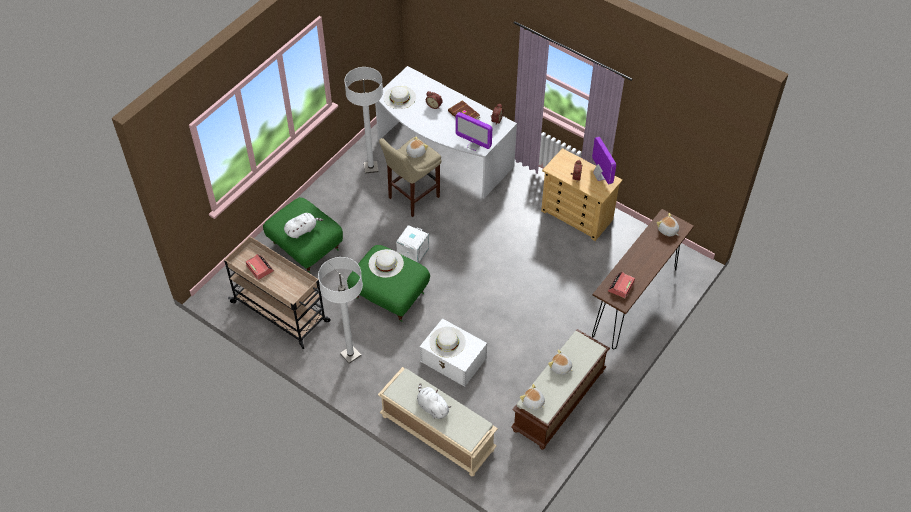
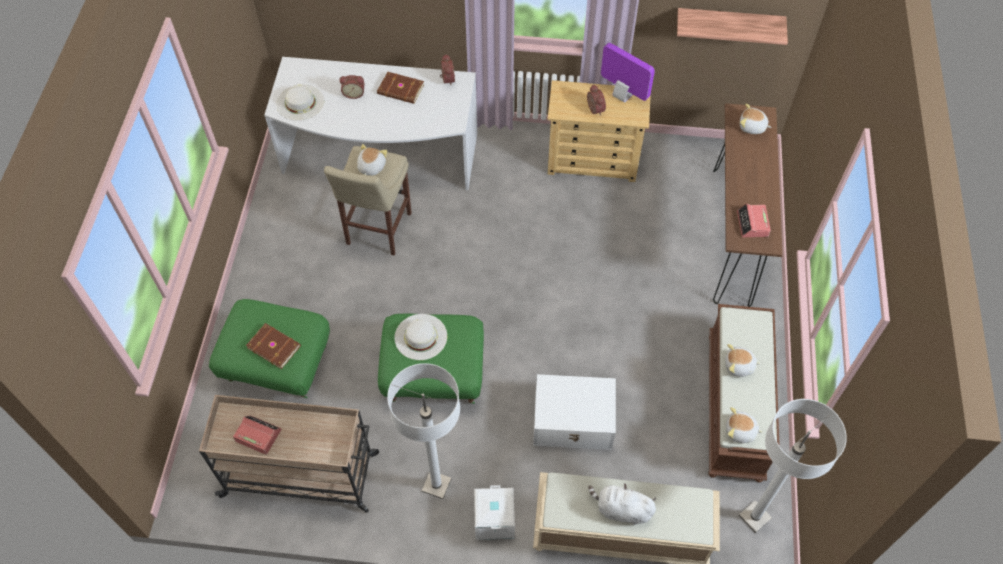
camera: 30 degrees left, 5 degrees up
(302, 230) = (274, 346): white plush toy -> brown book
(371, 168) = (297, 215): white floor lamp -> white floor lamp (754, 517)
(412, 251) = (424, 301): white storage box -> white storage box (493, 520)
(447, 342) = (565, 403): white hat -> none
(473, 145) = (441, 124): monitor -> none
(678, 155) = (729, 23): none -> shelf

